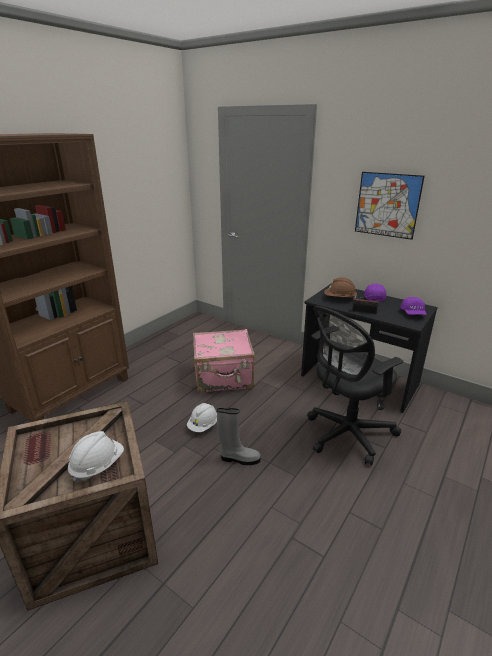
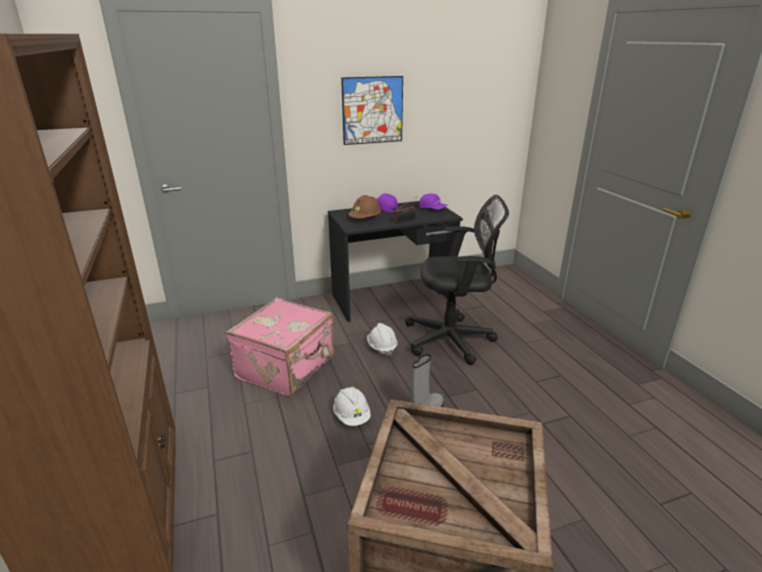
camera: 55 degrees left, 0 degrees up
(97, 465) = (490, 456): white hard hat -> white hard hat (381, 347)
(346, 435) = (453, 340): black office chair -> black office chair turned 90 degrees counterclockwise

